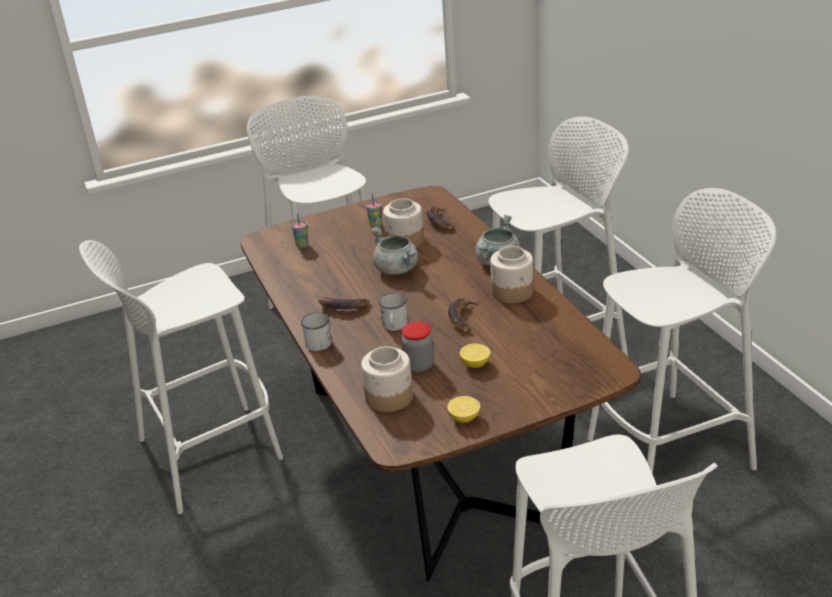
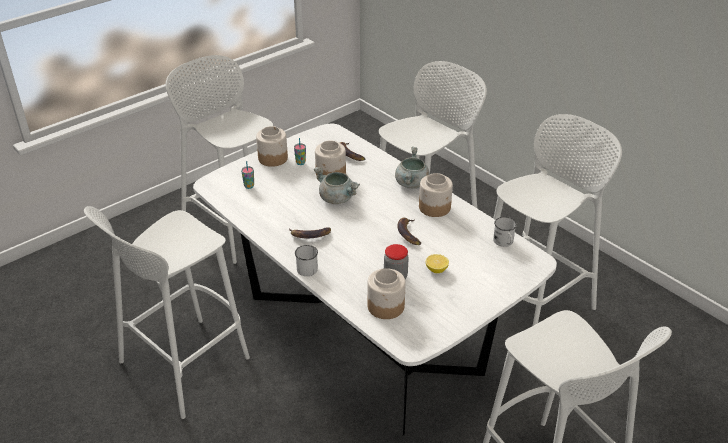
camera: 20 degrees left, 5 degrees up
(346, 218) = (273, 158): none -> jar
(394, 326) = (359, 247): white mug -> white mug (504, 243)
(428, 455) = (362, 336): brown dining table -> white dining table
(464, 418) = (450, 314): lemon -> none

